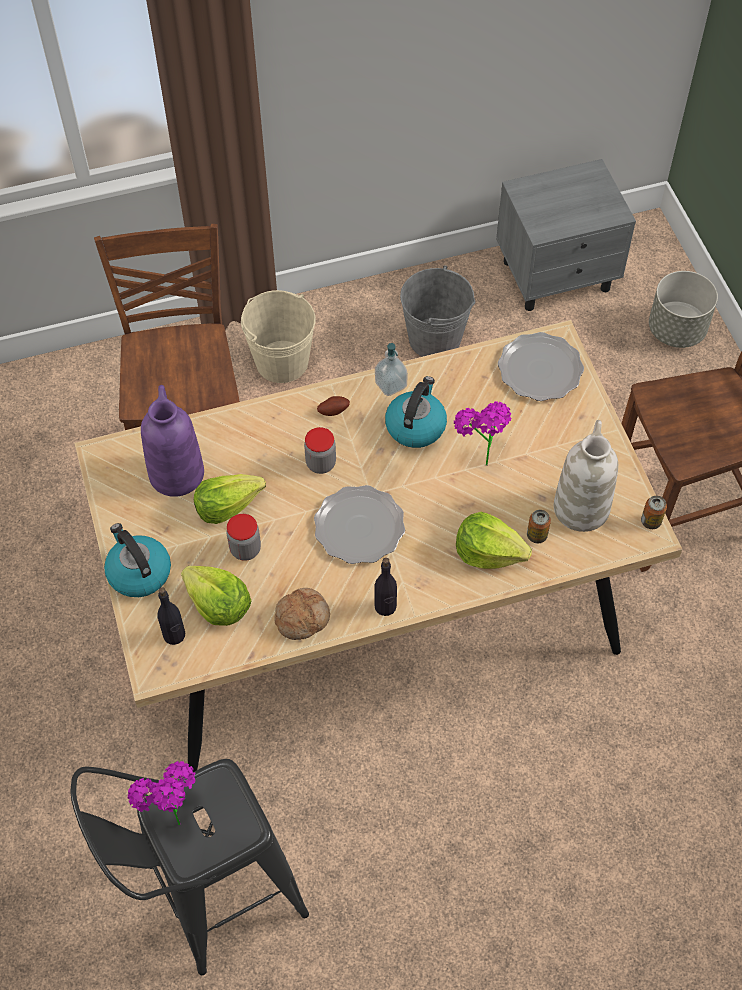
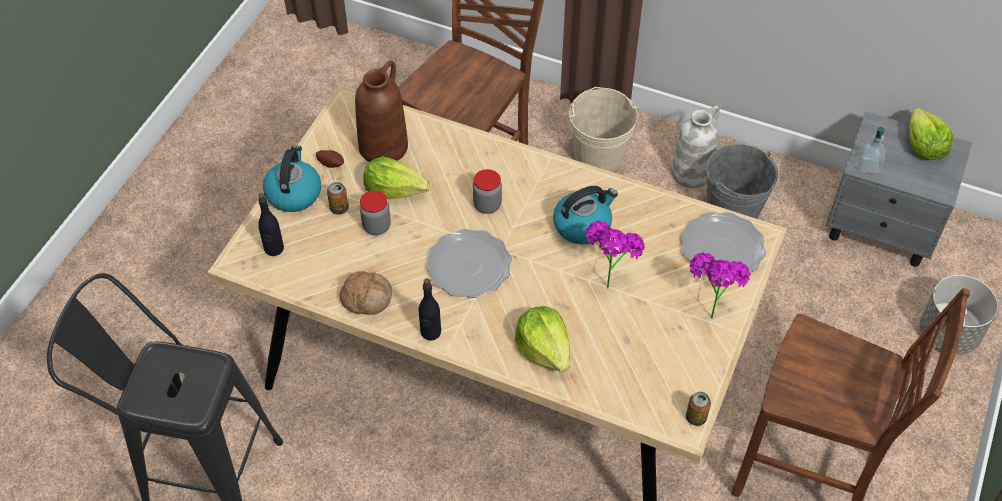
camera: 40 degrees right, 5 degrees down
(171, 815) = (160, 364): potted plant -> potted plant (710, 308)
(176, 473) = (383, 146): purple vase -> brown vase
(218, 605) = (321, 250): lettuce -> lettuce (923, 146)
(333, 410) = (533, 175): potato -> potato (331, 163)
(390, 385) = (594, 185): soap dispenser -> soap dispenser (868, 166)
(537, 535) = (593, 363): can -> can (339, 208)
(580, 507) = (650, 367): white vase -> white vase (691, 172)

